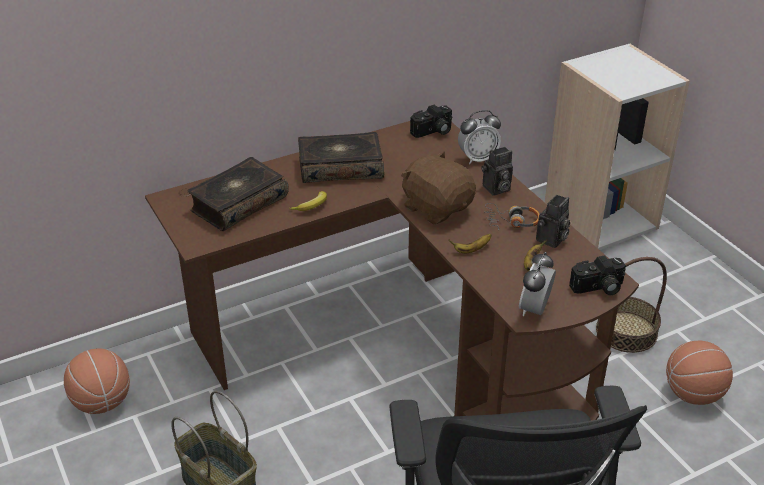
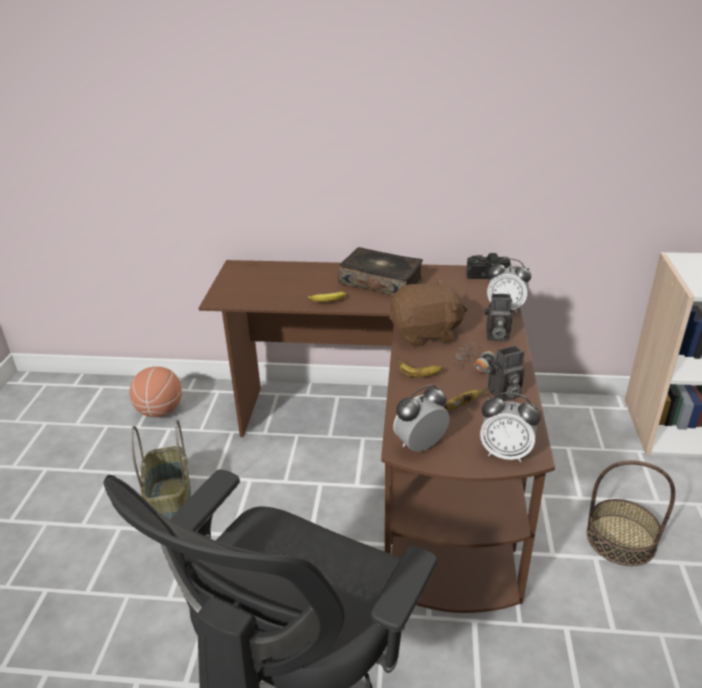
camera: 35 degrees right, 5 degrees down
(238, 203) = (278, 283): book -> none
(437, 208) = (426, 333): brown plush toy -> brown plush toy turned 90 degrees clockwise
(598, 288) = (505, 453): camera -> alarm clock
(693, 394) = (649, 634): basketball -> none

